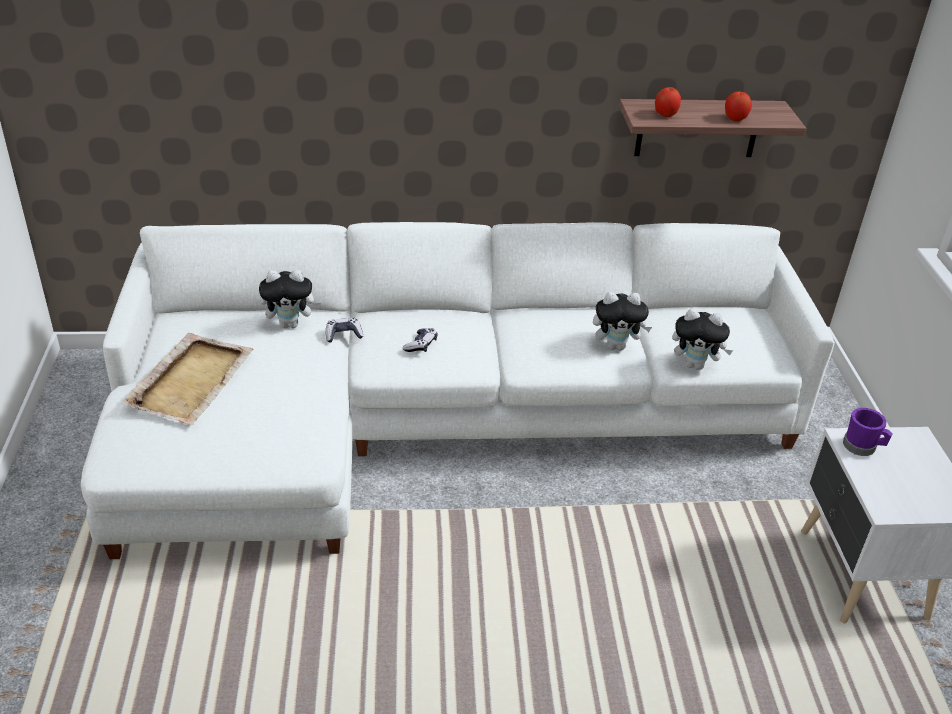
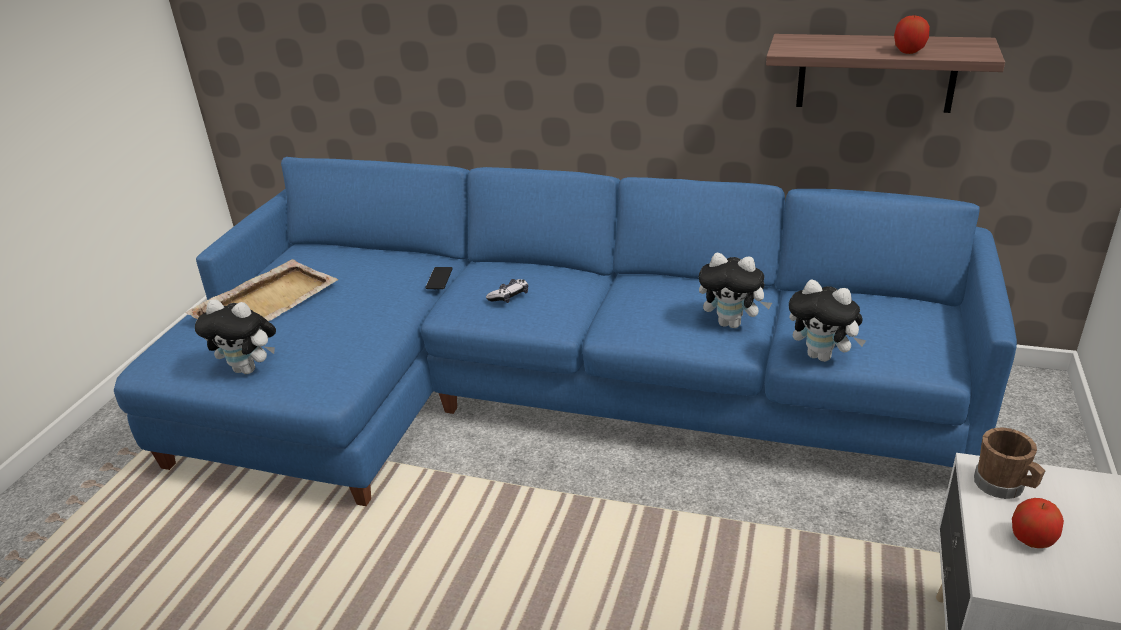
camera: 25 degrees right, 5 degrees down
(290, 324) = (396, 263): plush toy -> plush toy (249, 369)
(343, 335) = (439, 279): game controller -> phone
(430, 421) = (537, 390): white sofa -> blue sofa
(665, 114) = (818, 46): apple -> apple (1032, 539)
(862, 447) = (1003, 486): purple mug -> brown mug

